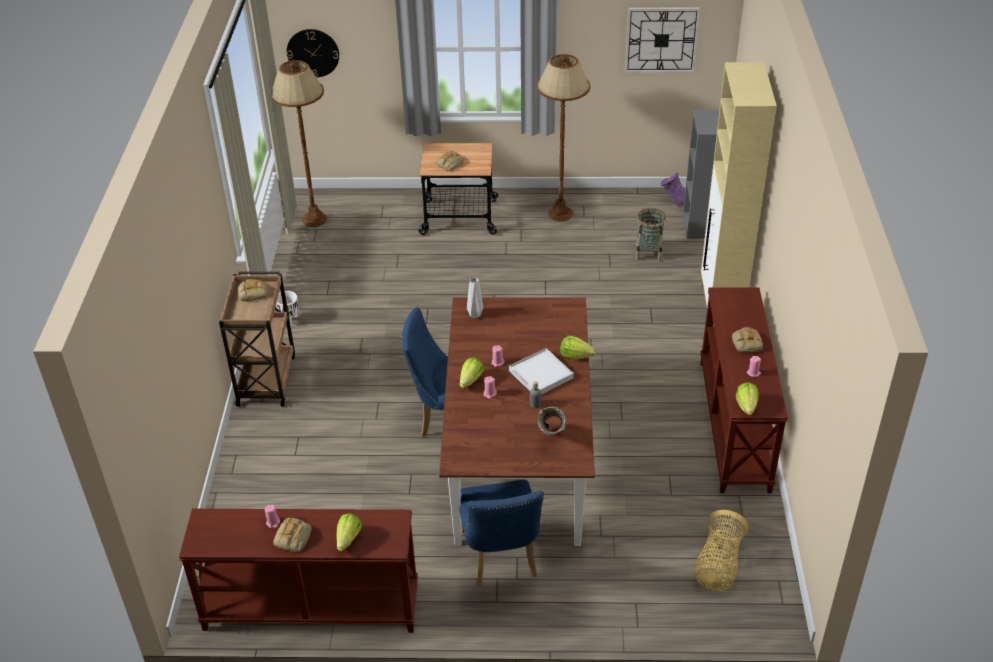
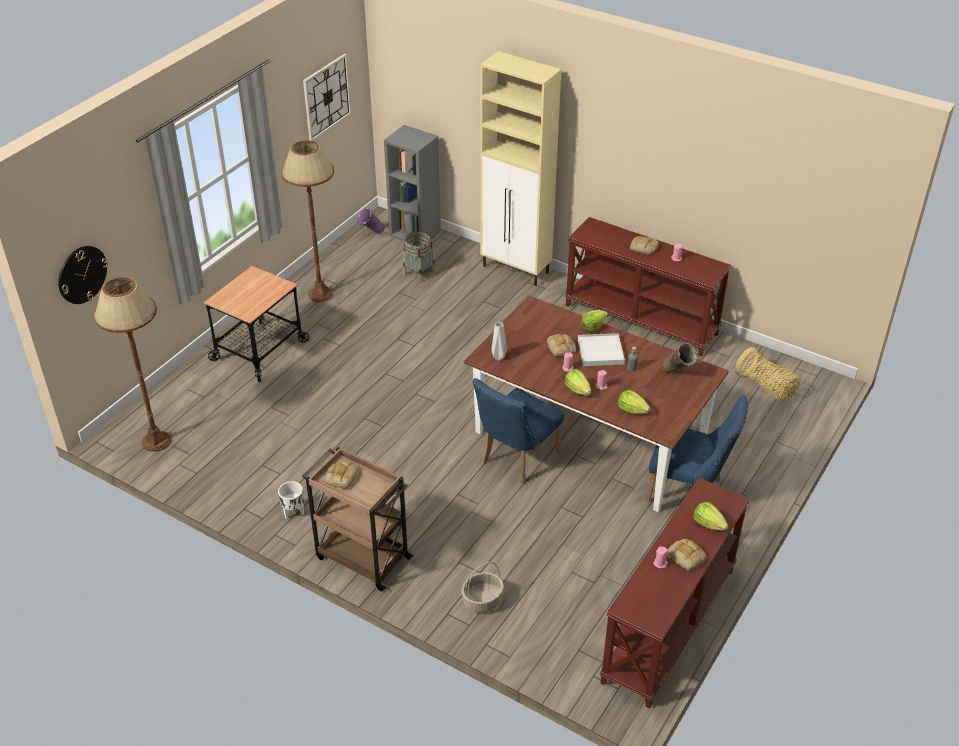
camera: 60 degrees left, 0 degrees up
(262, 470) = (482, 601): none -> basket
(449, 164) = (254, 300): bread -> bread (561, 348)
(746, 406) = (707, 276): lettuce -> lettuce (632, 410)

